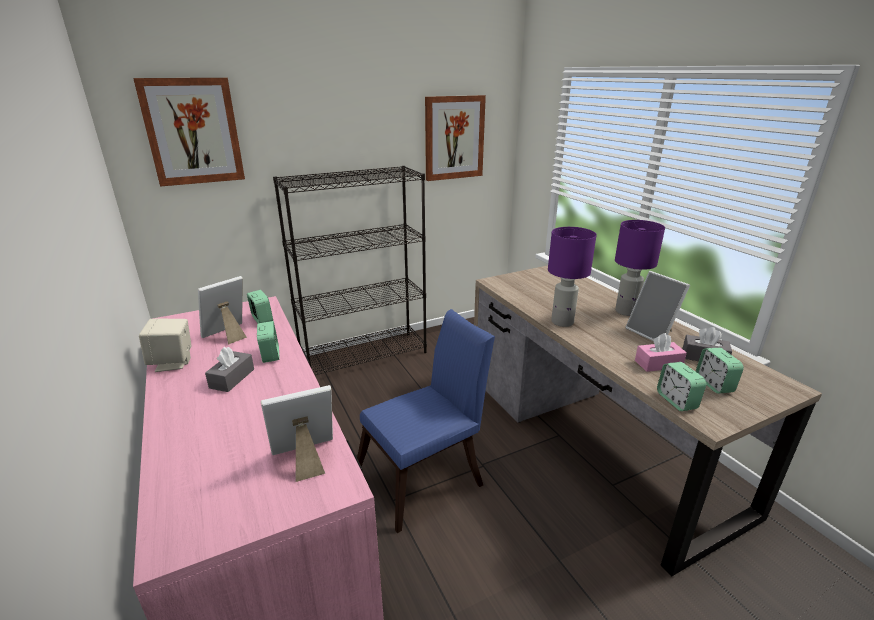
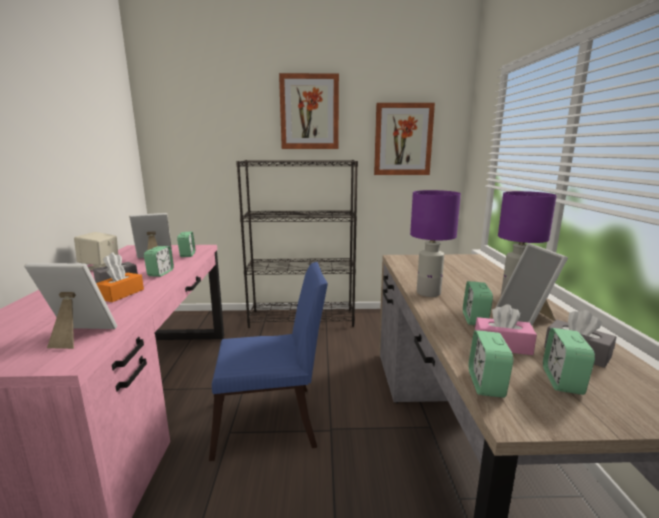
camera: 25 degrees right, 10 degrees down
(193, 132) = (193, 123): picture -> picture (309, 112)
(268, 395) = (121, 294): none -> orange tissue box
(620, 343) = (475, 319): none -> alarm clock

